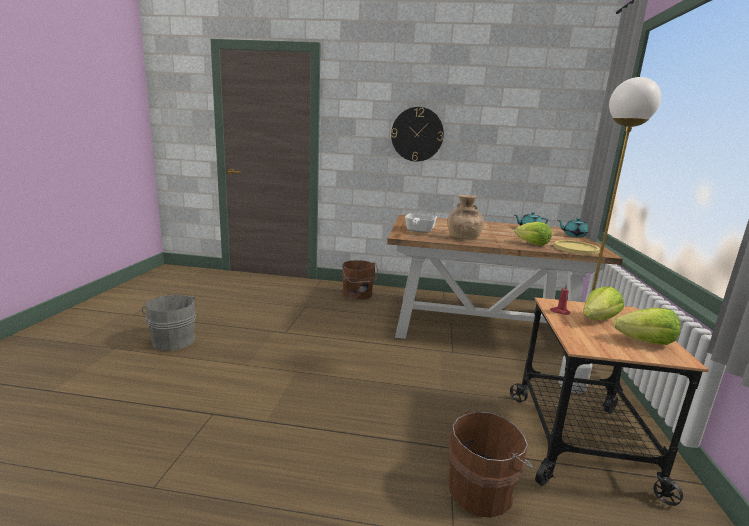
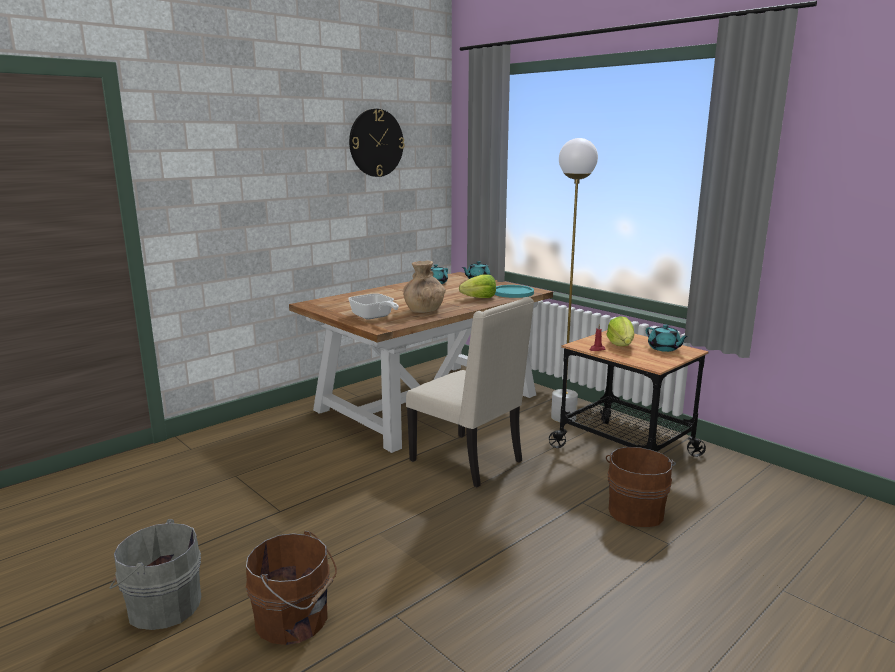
camera: 50 degrees left, 0 degrees up
(357, 294) = (262, 432): brown bucket -> brown bucket (295, 620)
(417, 134) = (280, 191): wall clock -> wall clock (376, 143)
(429, 369) = (469, 461): none -> beige chair
(576, 249) = (513, 292): yellow plate -> turquoise plate
(645, 342) = (664, 348): lettuce -> turquoise teapot

